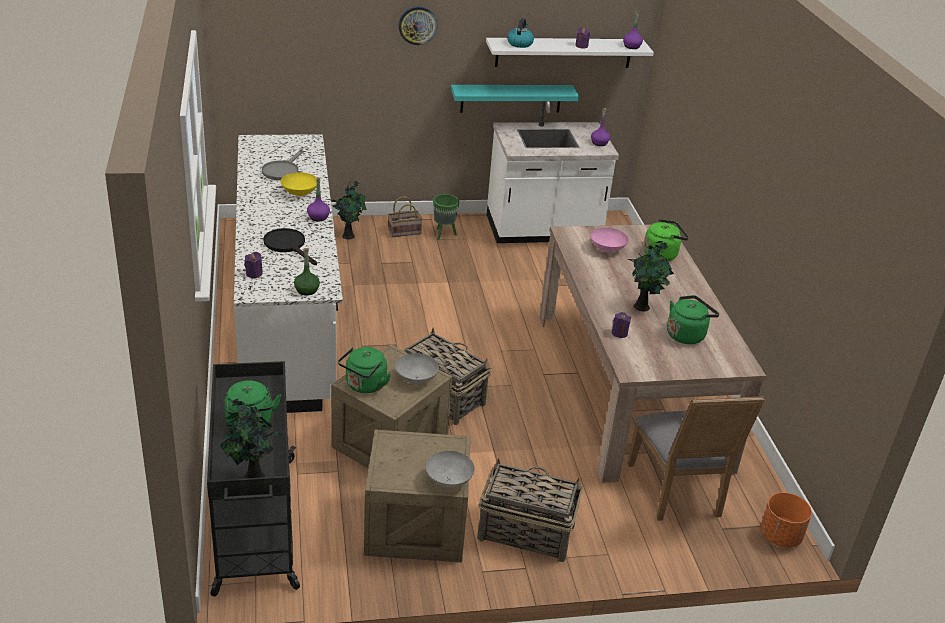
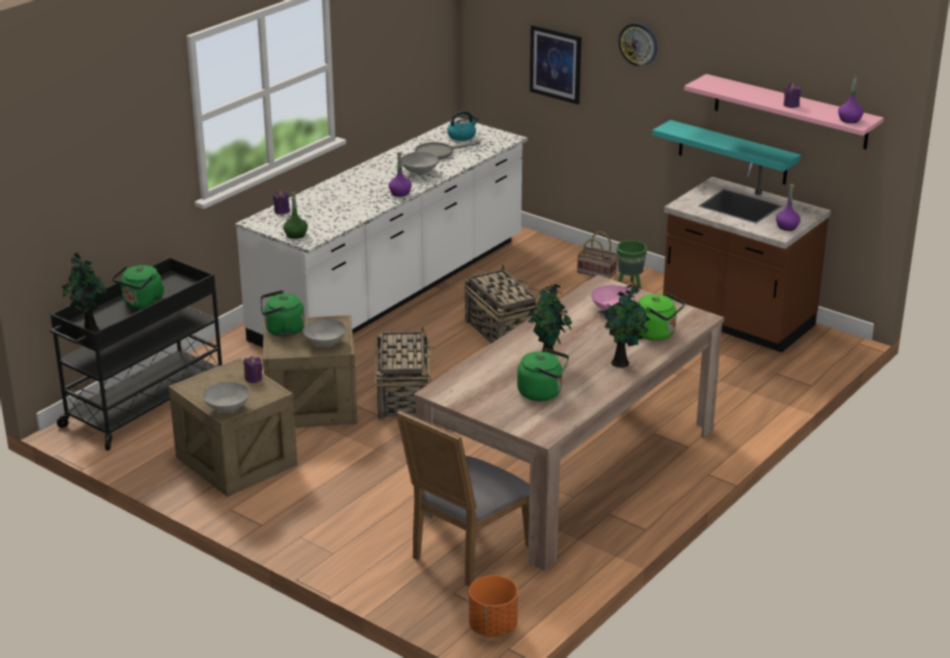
camera: 50 degrees right, 5 degrees down
(288, 246) = (340, 203): black frying pan -> none
(299, 193) = (419, 172): yellow bowl -> grey bowl
(328, 61) = (555, 64): none -> picture
(349, 235) = (541, 257): potted plant -> potted plant (622, 362)
(519, 43) = (727, 87): kettle -> kettle (462, 136)
(525, 532) = (301, 506): basket -> basket (501, 332)
(543, 231) = (737, 322): white counter -> brown counter
(563, 52) = (790, 112): white shelf -> pink shelf
(619, 333) = (486, 366): purple candle -> purple candle (253, 378)

